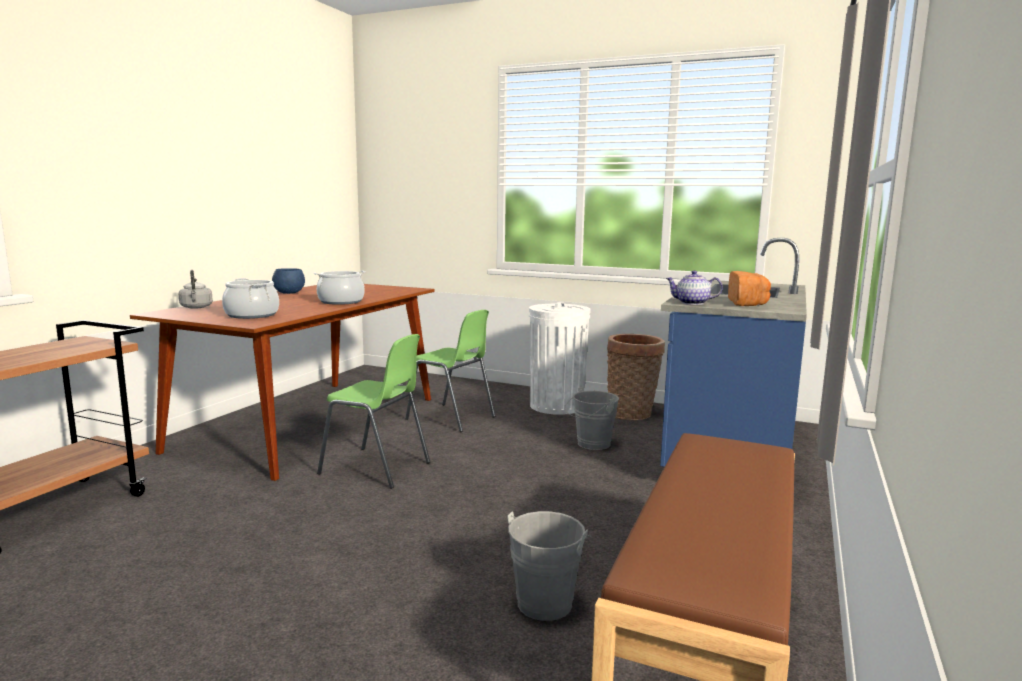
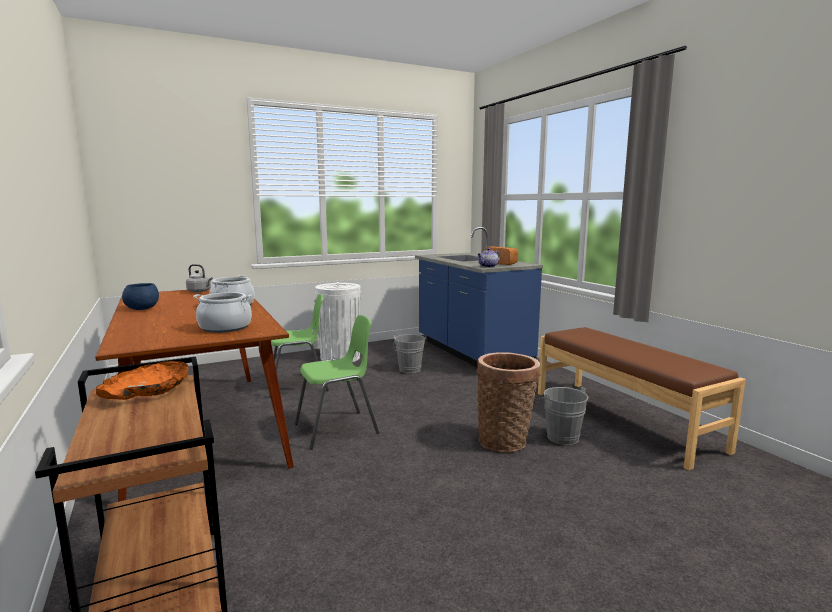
camera: 50 degrees left, 0 degrees up
(81, 345) = (147, 392): none -> orange bowl
(196, 307) = (130, 335): grey kettle -> grey kettle (200, 291)
(632, 414) = (388, 349): basket -> basket (505, 441)

